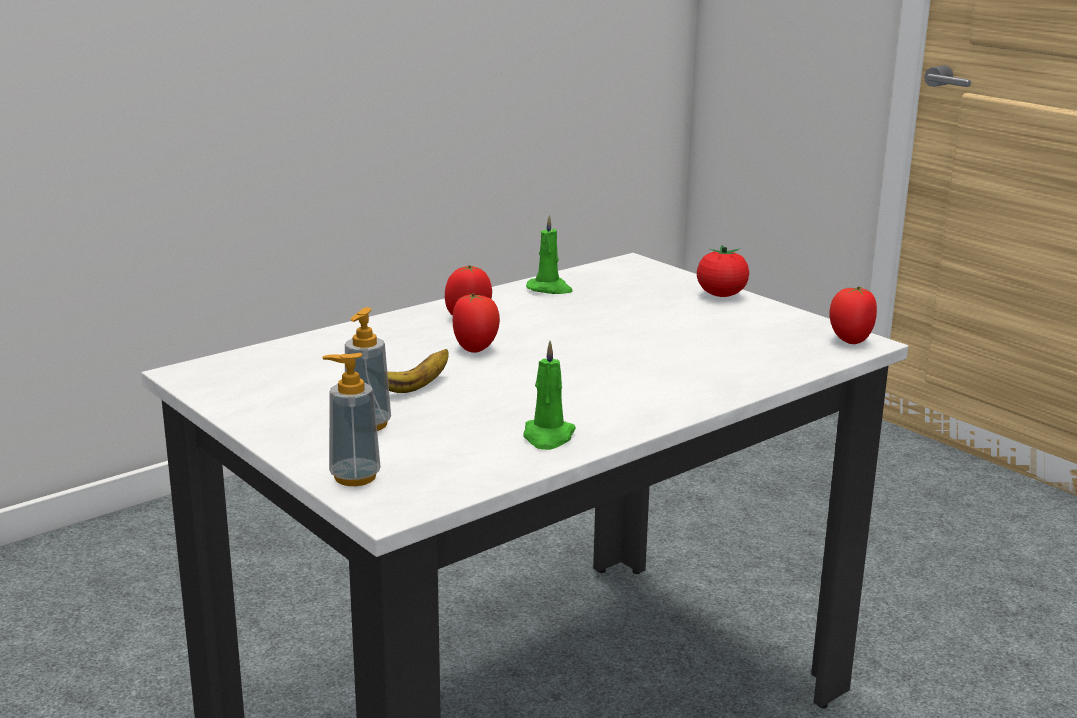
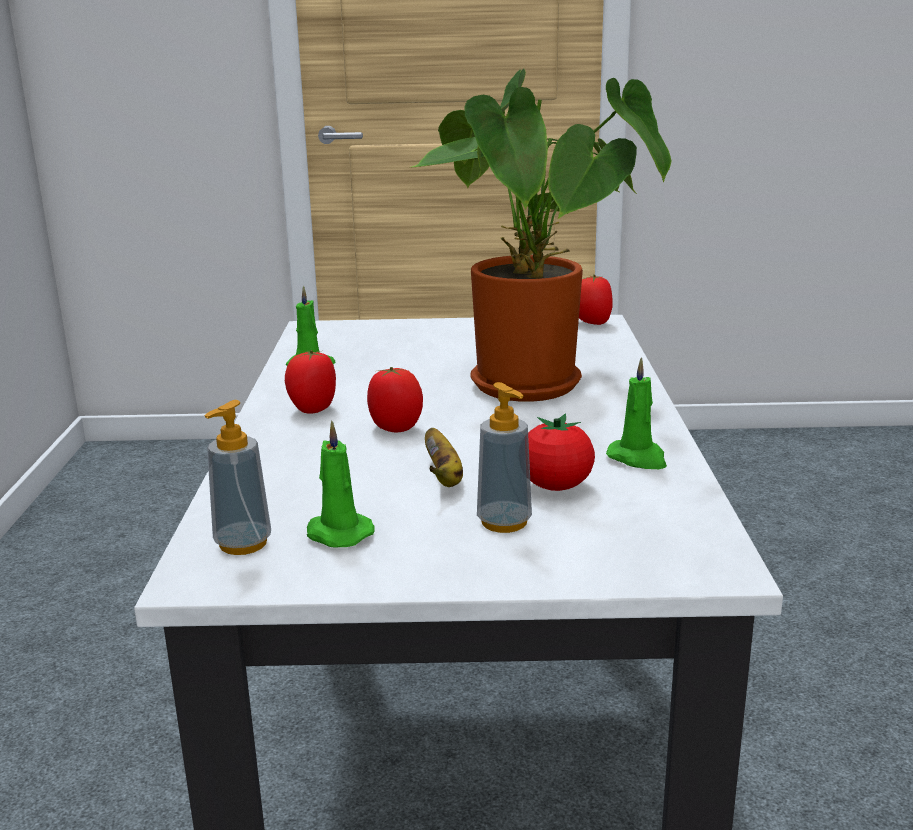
camera: 50 degrees left, 0 degrees up
(286, 386) = (337, 533): none -> green candle
(355, 477) = (626, 563): soap dispenser -> soap dispenser (243, 544)
(637, 366) = (536, 388): none -> potted plant
(721, 295) = (439, 326): tomato -> tomato (555, 486)

